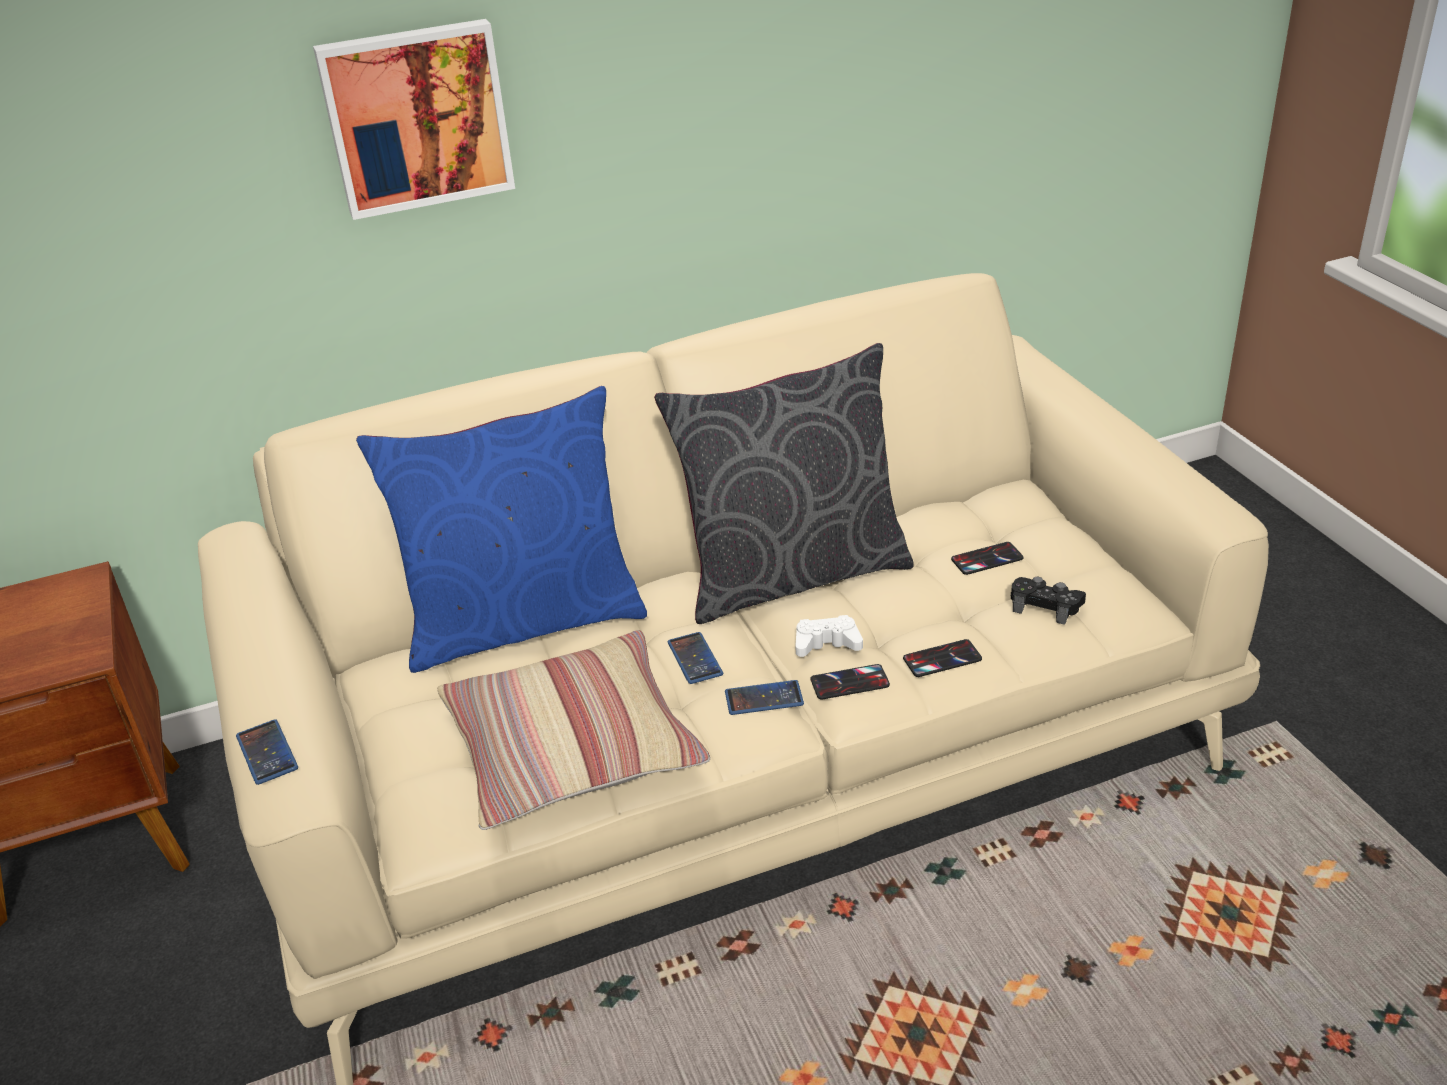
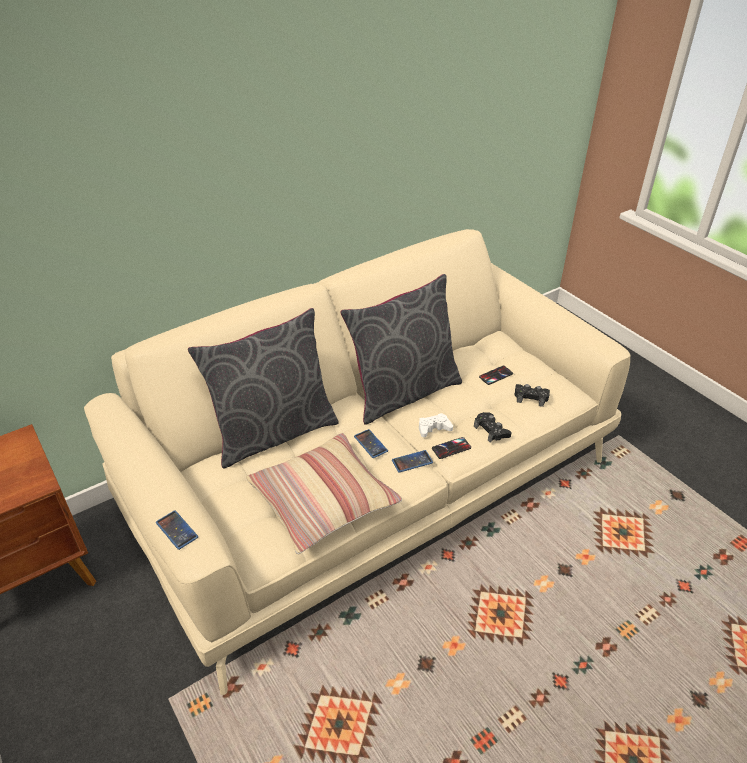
camera: 15 degrees left, 5 degrees up
(416, 117) = (196, 166): picture -> none
(523, 621) = (273, 432): blue pillow -> grey pillow
(942, 659) = (491, 430): phone -> black game controller

